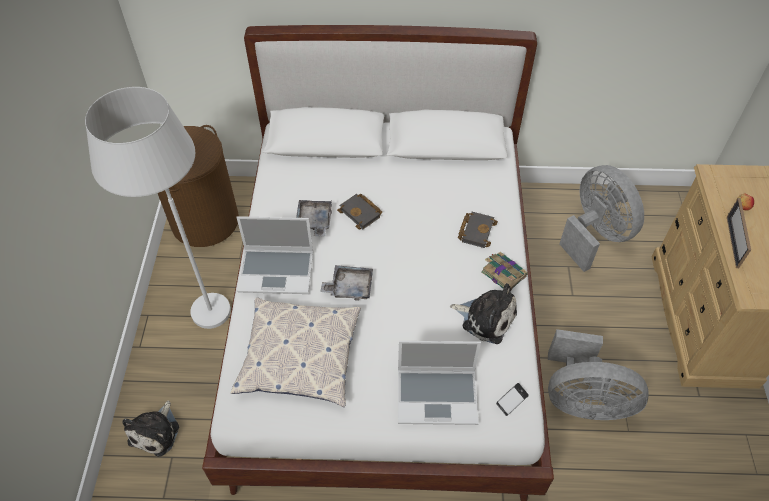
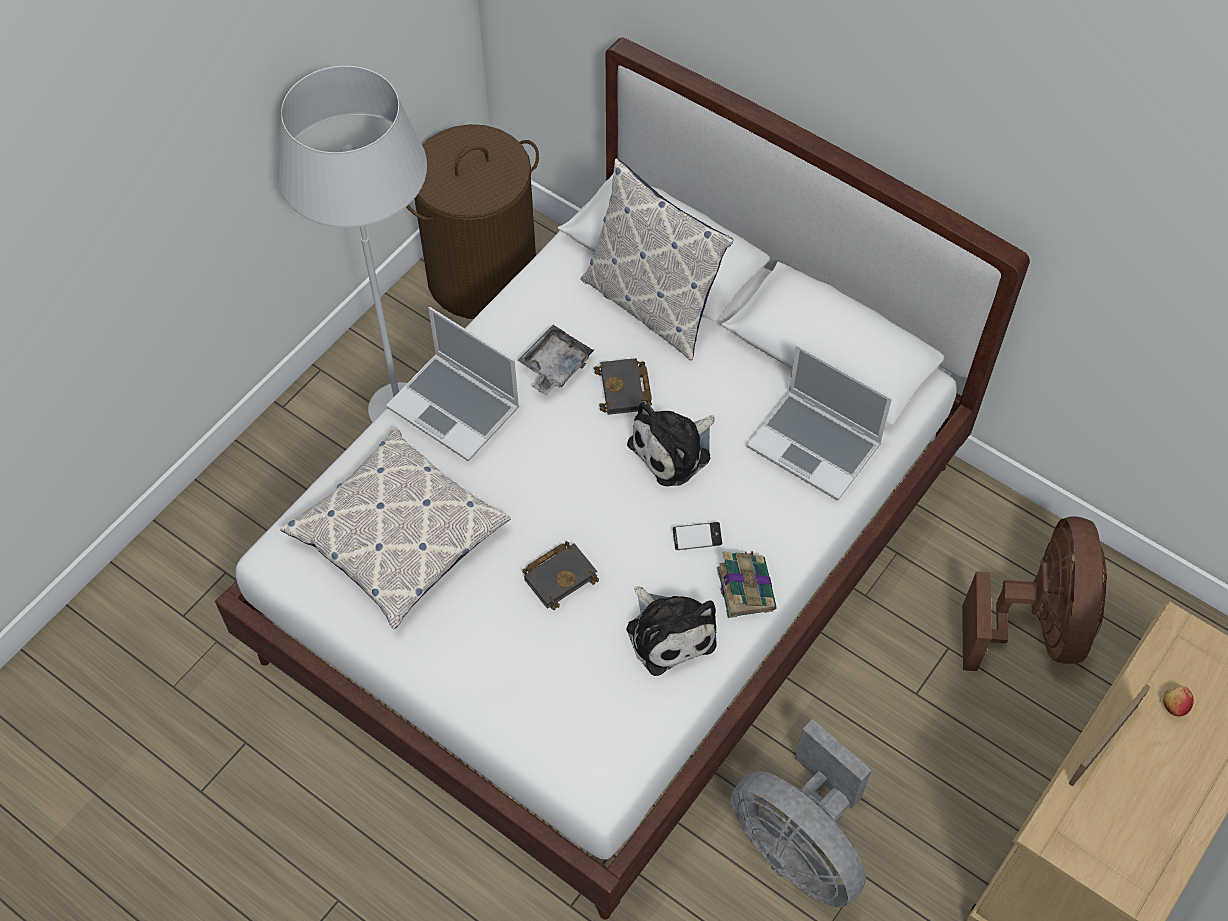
camera: 35 degrees right, 5 degrees up
(156, 432) = (229, 529): plush toy -> plush toy (674, 449)
(339, 166) = (651, 305): none -> pillow
(349, 287) = (527, 483): grey tray -> none
(438, 396) = (522, 690): laptop -> laptop (816, 446)
(476, 230) = (760, 506): black book -> black book (560, 575)
(511, 400) = (609, 756): phone -> phone (697, 538)
(594, 234) = (1035, 625): grey fan -> brown fan

